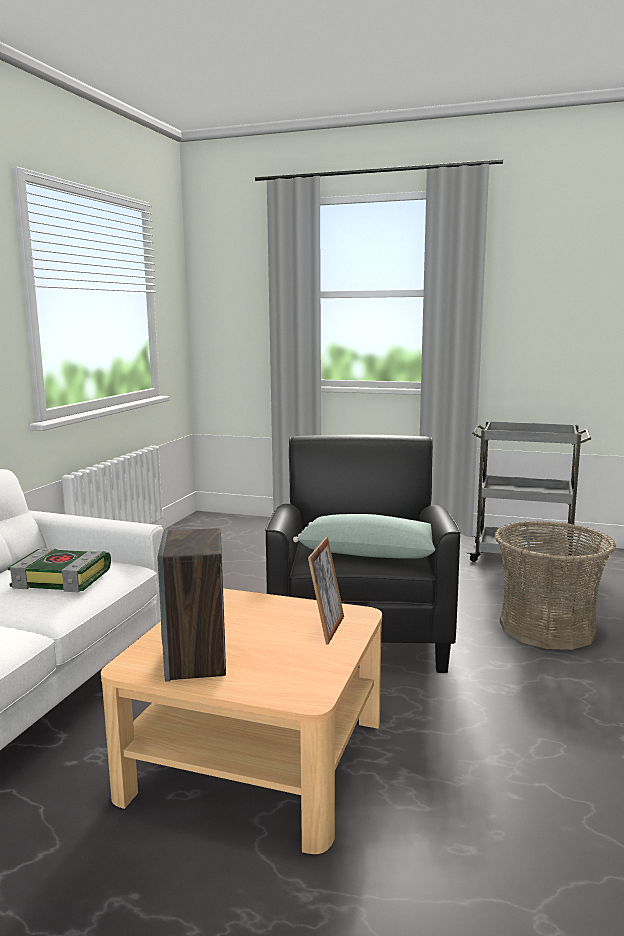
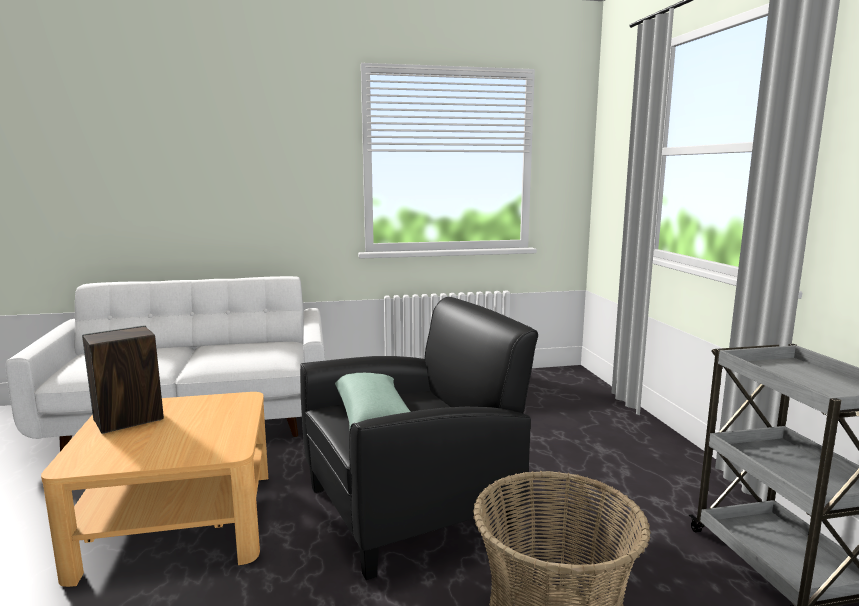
camera: 60 degrees right, 0 degrees up
(64, 579) = (243, 355): book -> none
(327, 629) = (194, 447): picture frame -> none

